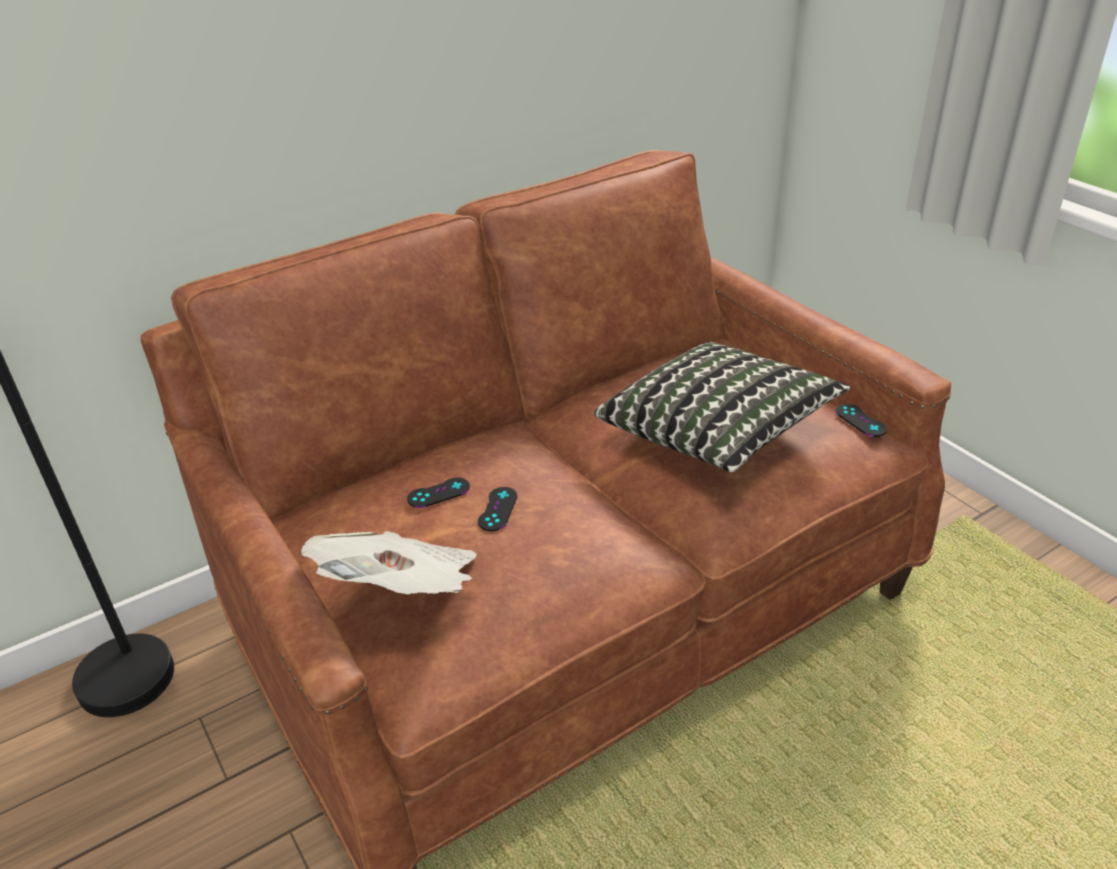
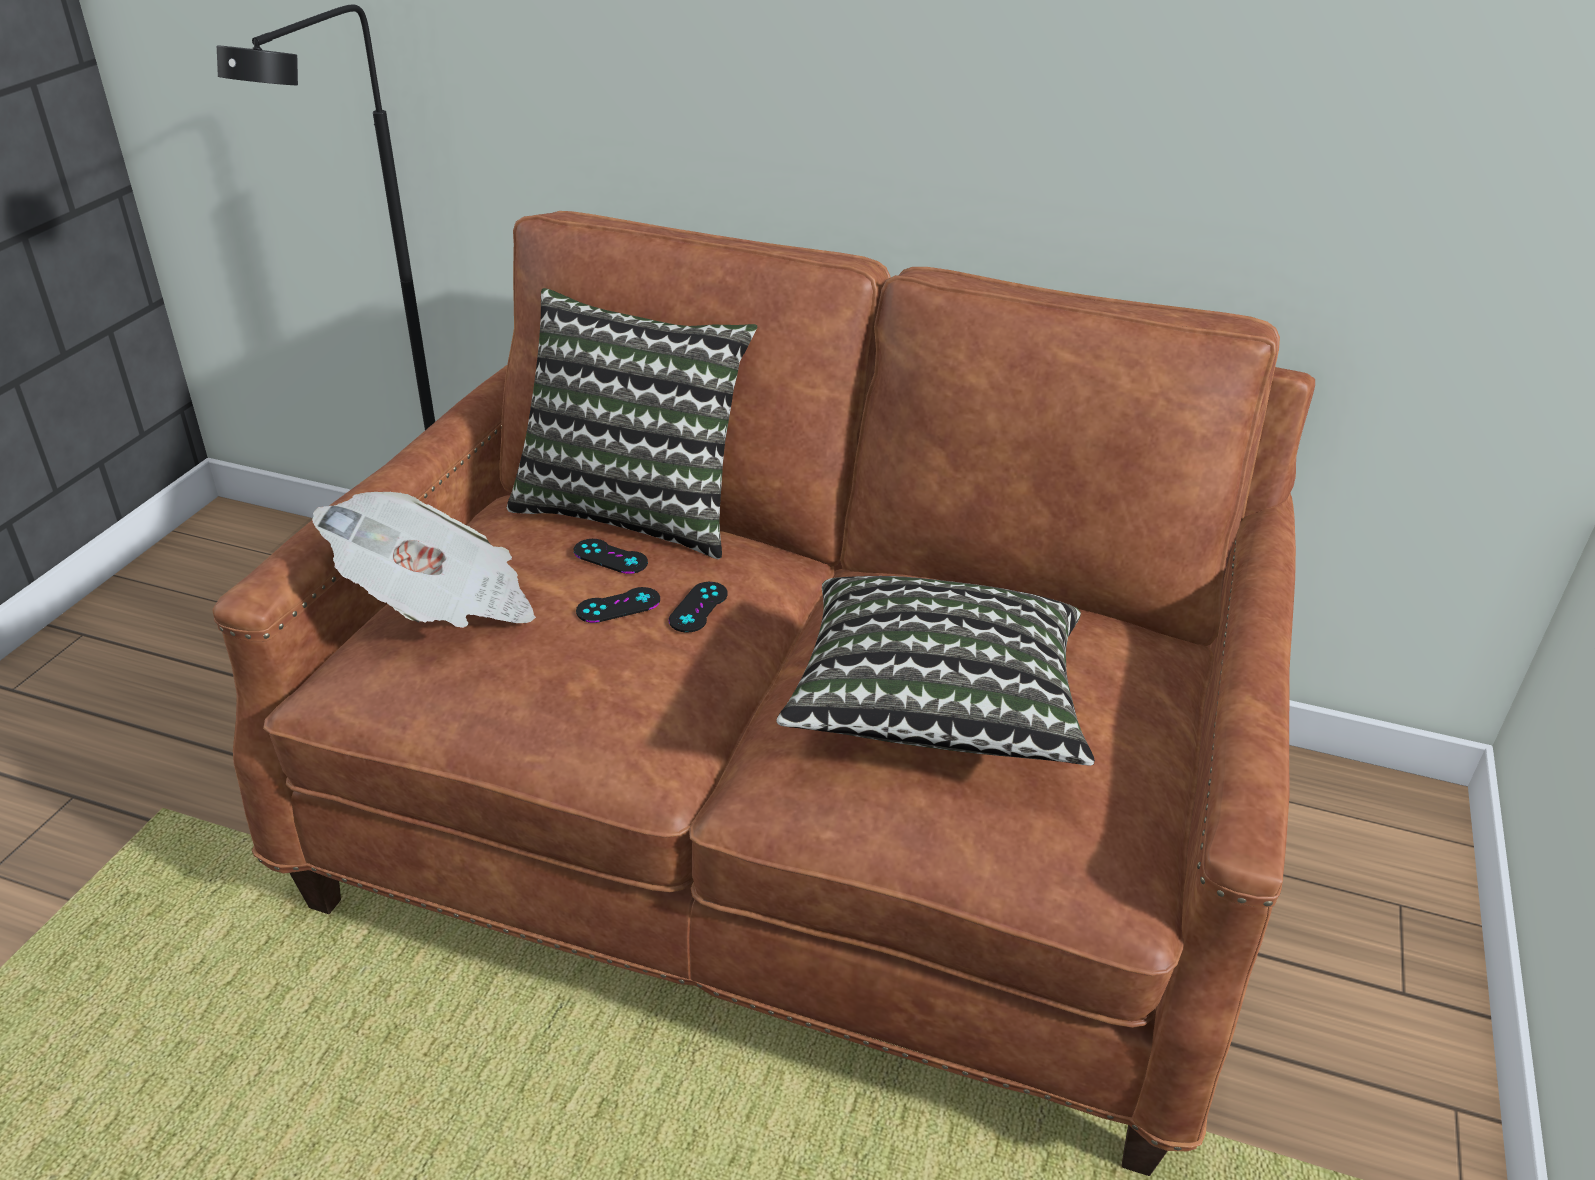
camera: 50 degrees right, 0 degrees up
(388, 463) = (635, 507): none -> pillow
(860, 420) = (1133, 840): black game controller -> black game controller (698, 607)

